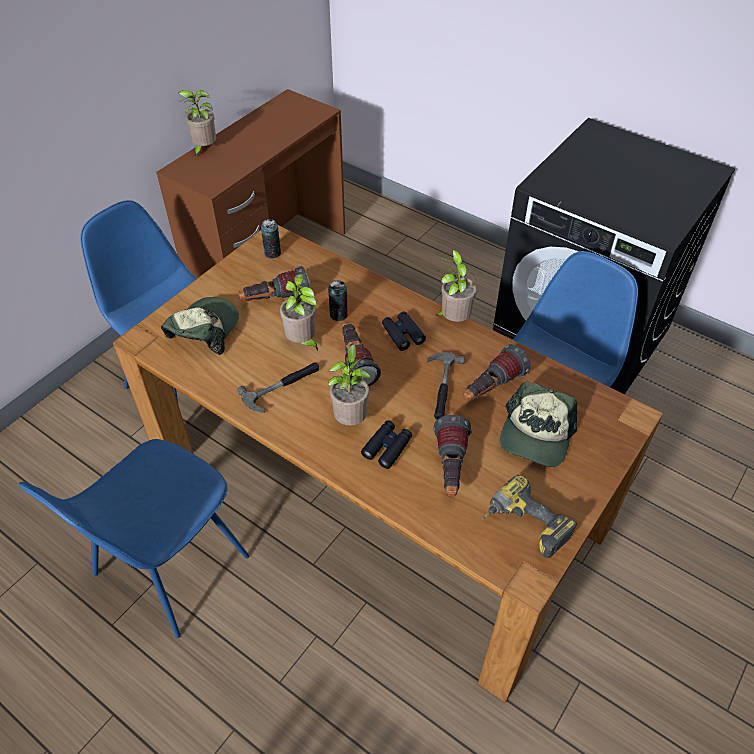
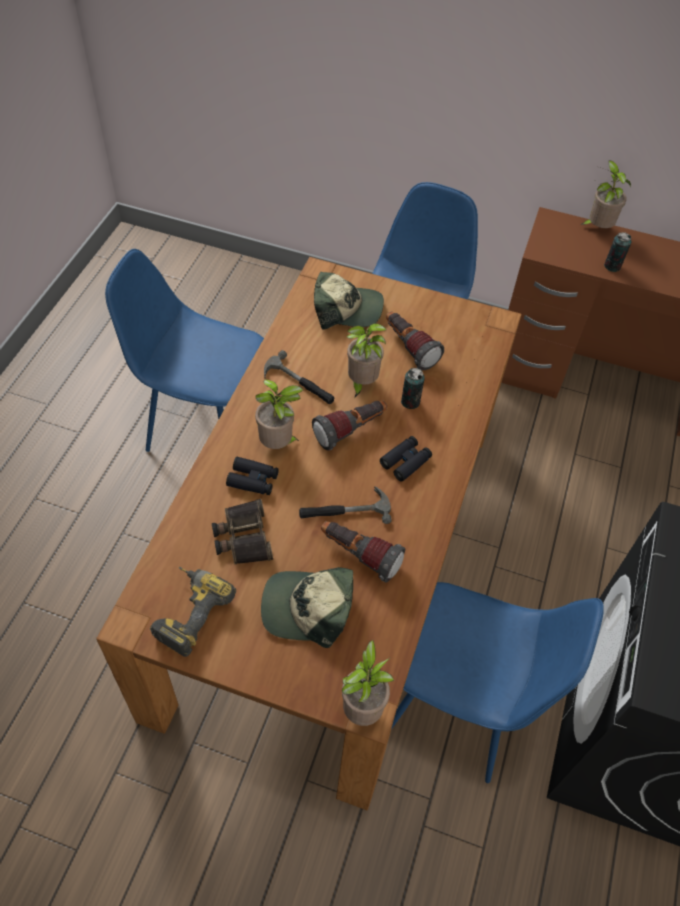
camera: 70 degrees right, 5 degrees up
(272, 253) = (473, 327): can -> can (612, 266)
(450, 468) = (242, 537): flashlight -> binoculars
(453, 320) = (447, 502): potted plant -> potted plant (362, 708)

